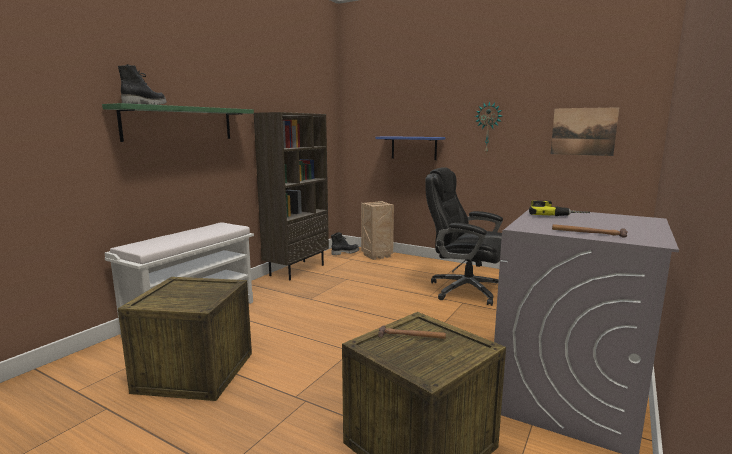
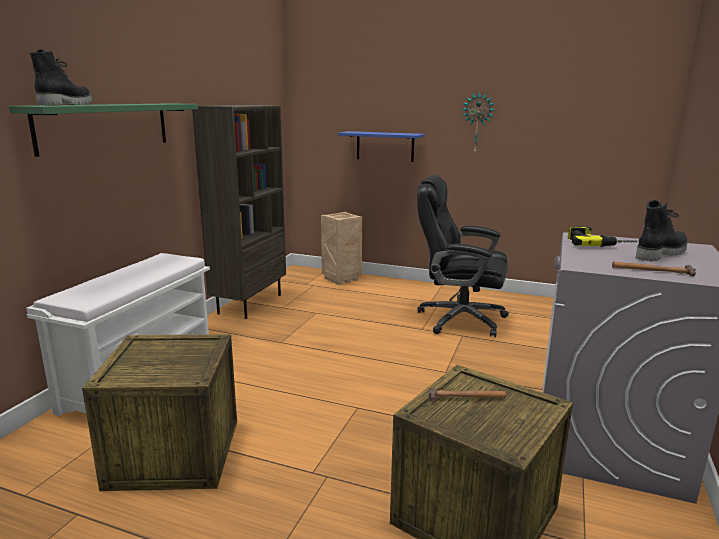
camera: 10 degrees left, 5 degrees up
(345, 252) = (301, 277): black boot -> black boot (659, 254)
(583, 131) = (588, 131): picture -> none

